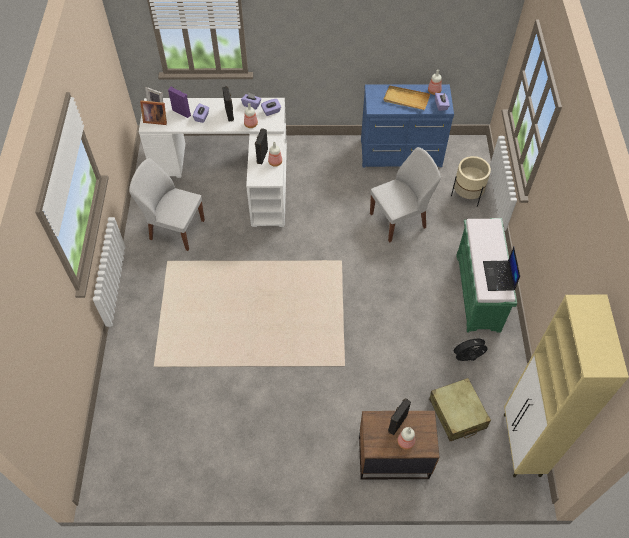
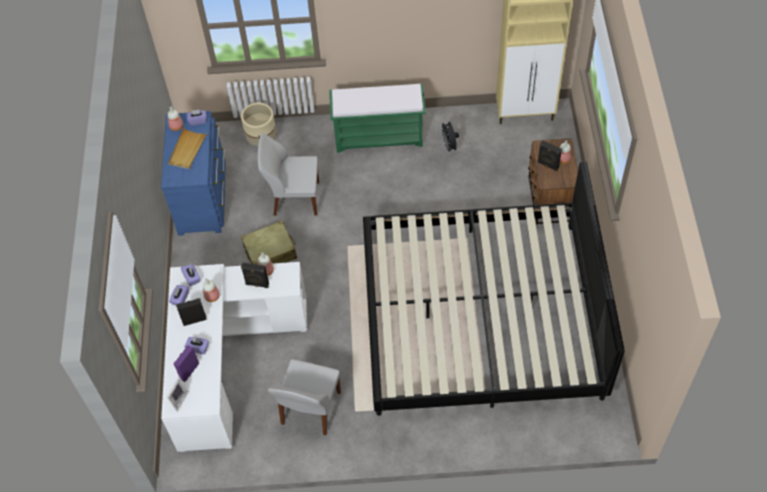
camera: 90 degrees left, 0 degrees up
(155, 119) = (200, 399): picture frame -> none
(249, 370) = (480, 316): none -> bed
(399, 220) = (294, 198): white chair -> white chair turned 60 degrees counterclockwise
(457, 413) = (503, 155): beige suitcase -> beige suitcase (270, 252)
(499, 276) = (397, 92): laptop -> none

